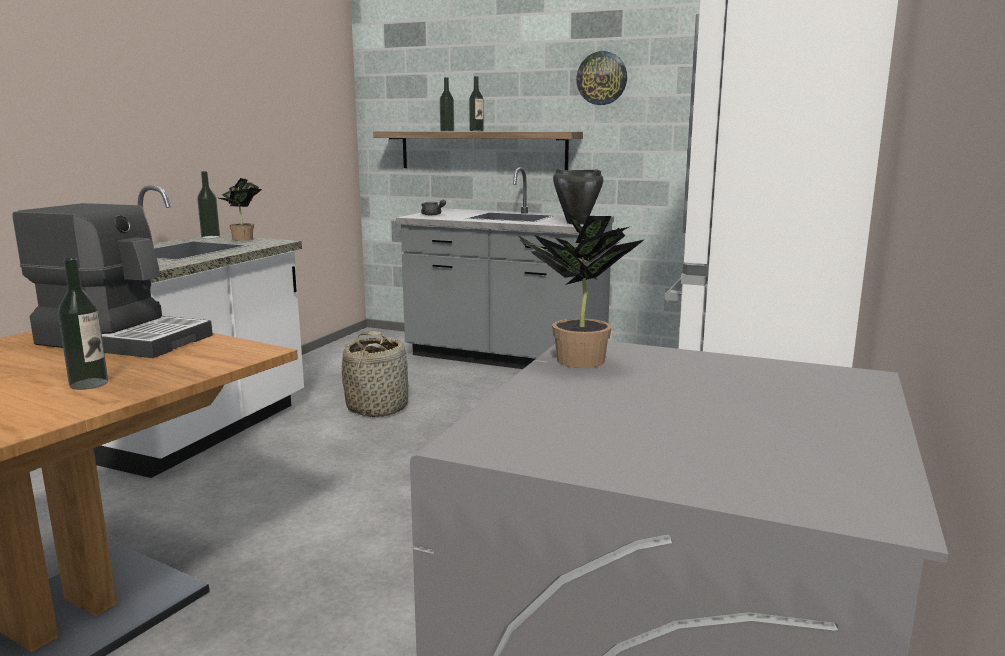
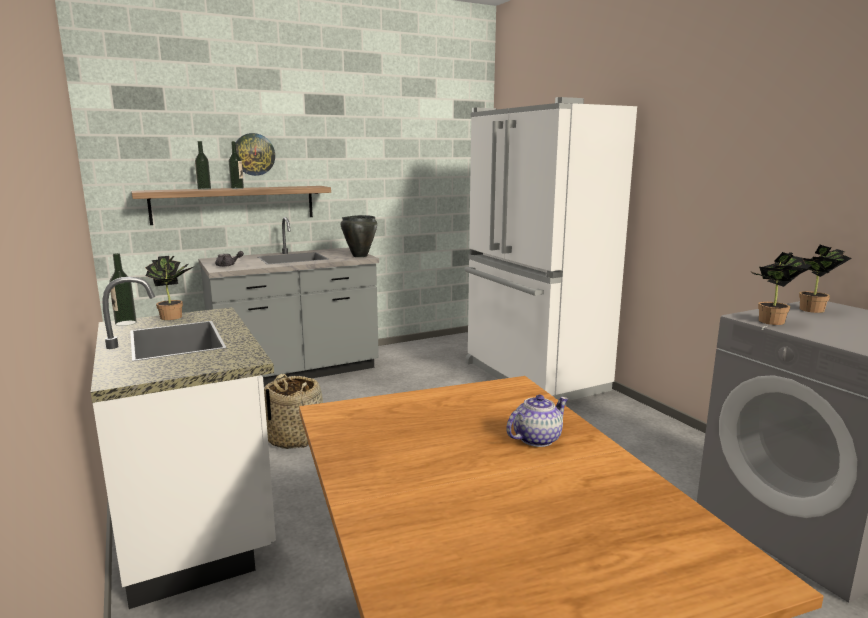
camera: 50 degrees left, 0 degrees up
(89, 384) = (536, 439): bottle -> teapot
(125, 339) = (413, 413): coffee machine -> none
(602, 78) = (333, 145): wall clock -> wall clock (253, 154)
(753, 376) = (811, 310): none -> potted plant

